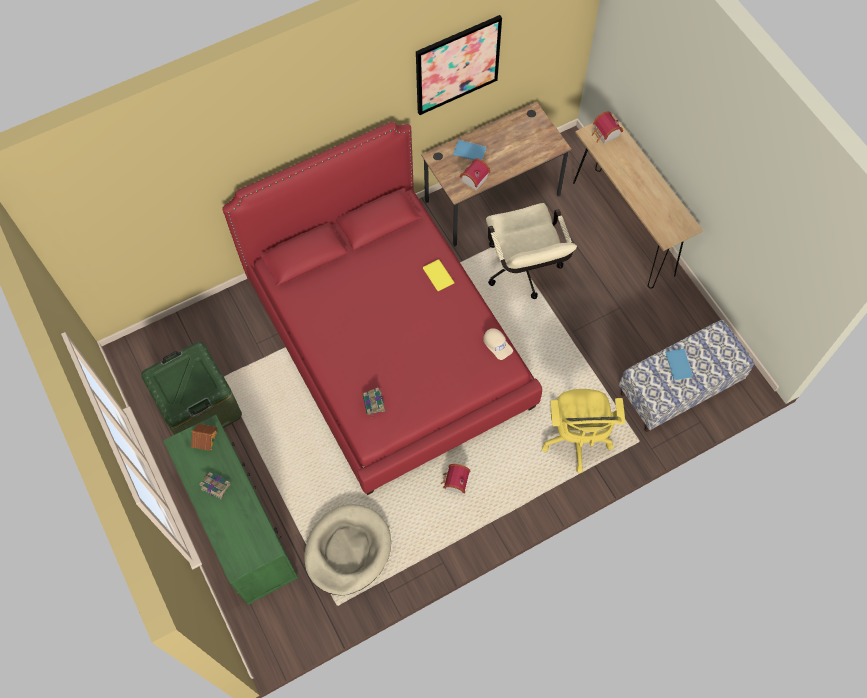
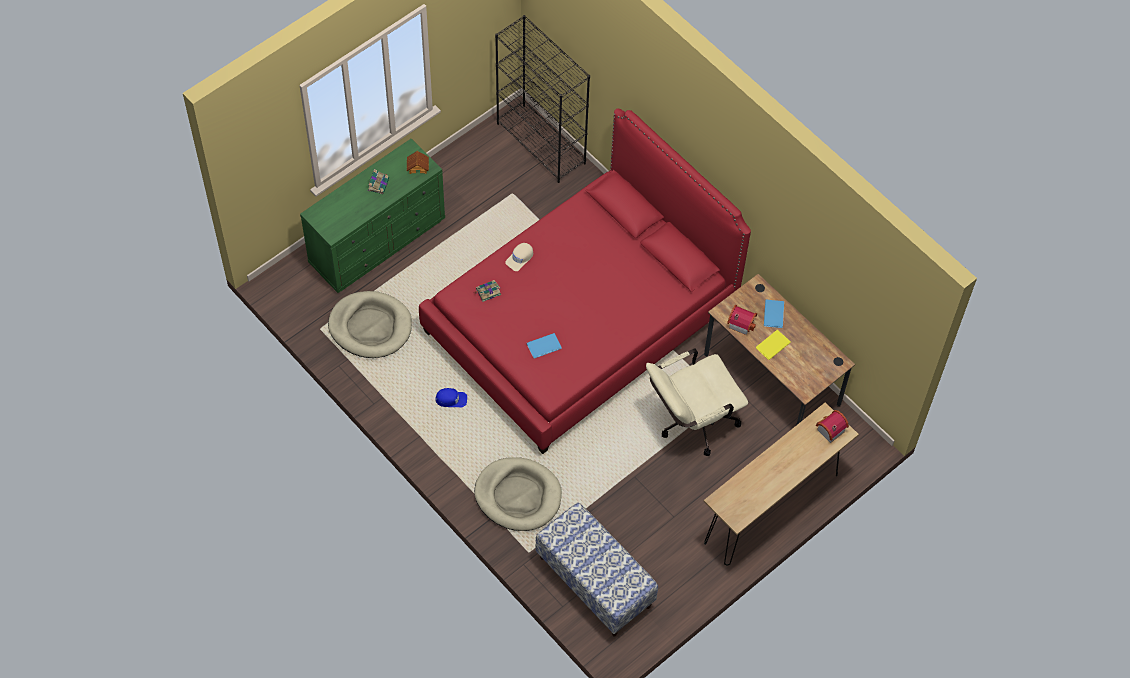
camera: 75 degrees right, 5 degrees down
(170, 338) = (541, 143): none -> black bookcase
(199, 407) = (479, 183): green storage box -> none
(438, 276) = (632, 319): yellow book -> yellow book (771, 345)
(454, 482) = (451, 399): toy house -> blue cap
(457, 65) = (803, 240): picture -> none
(497, 344) = (572, 380): beige cap -> beige cap (520, 258)
(576, 439) = (518, 496): yellow office chair -> beige dog bed
(679, 363) = (596, 548): blue book -> blue book (545, 346)

